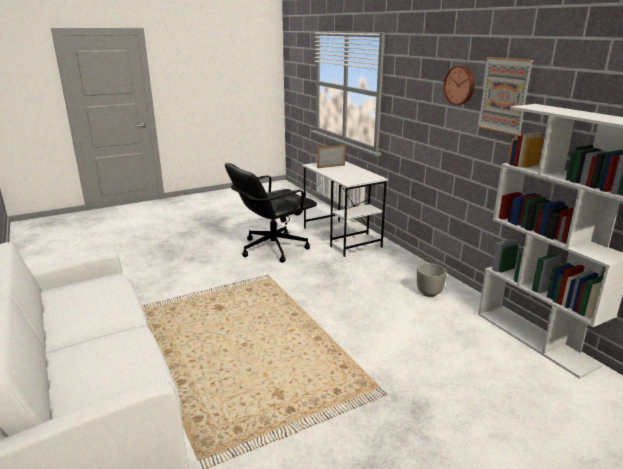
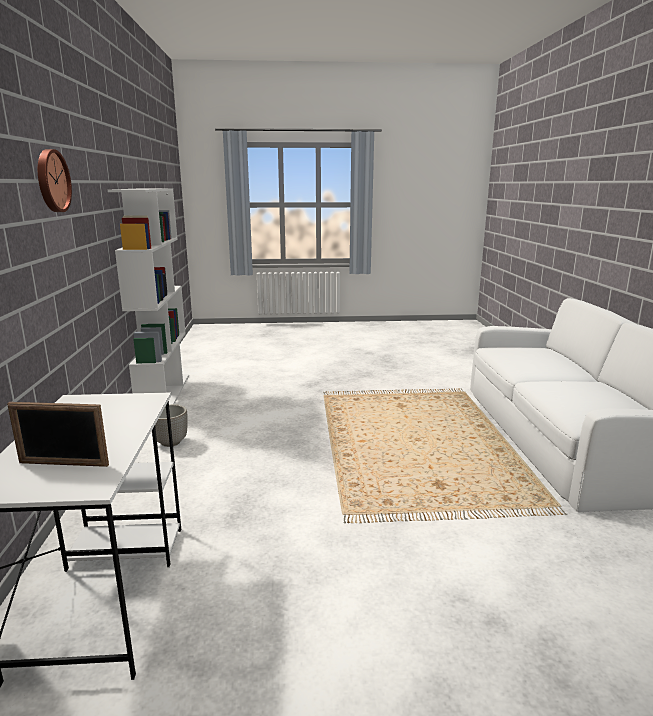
camera: 155 degrees left, 5 degrees down
(272, 248) = (288, 600): black office chair -> none
(504, 95) = (84, 186): picture -> none

